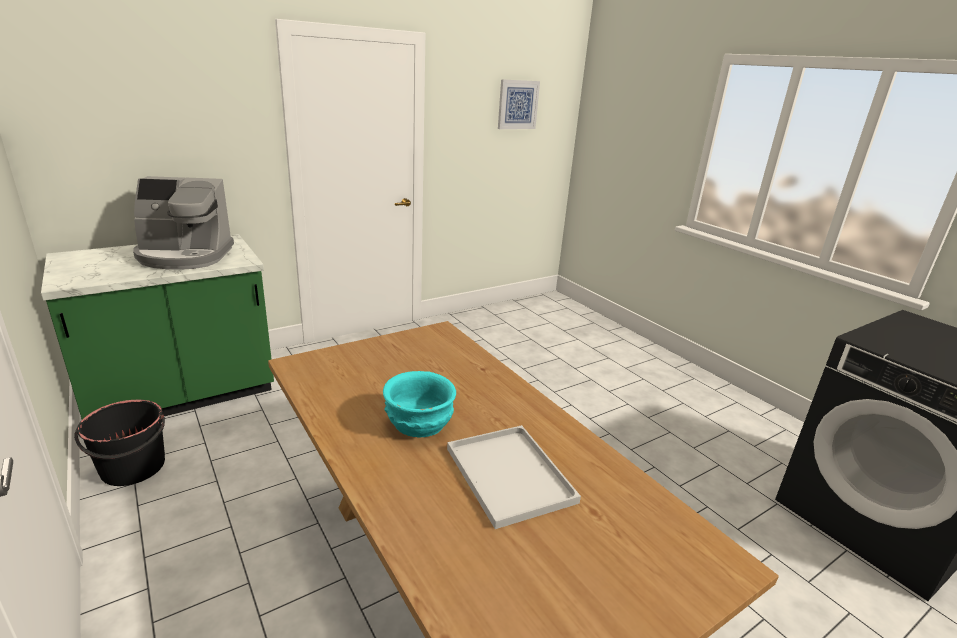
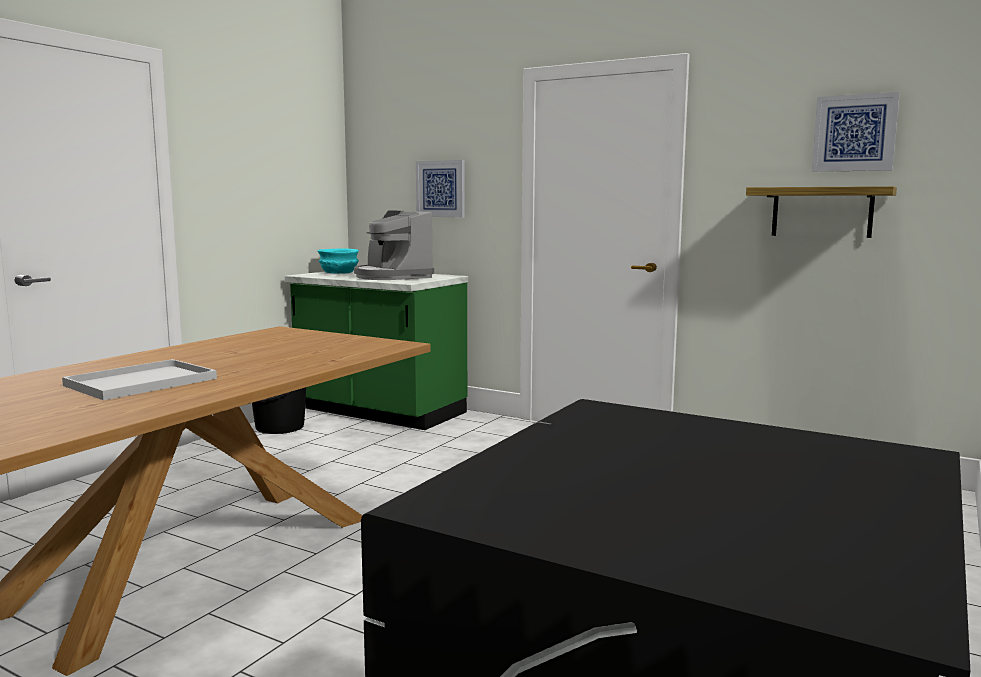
camera: 65 degrees right, 15 degrees down
(182, 145) = (441, 189): none -> picture
(419, 422) = (211, 358): turquoise bowl -> turquoise bowl (339, 272)
(501, 154) = (822, 212): none -> shelf

